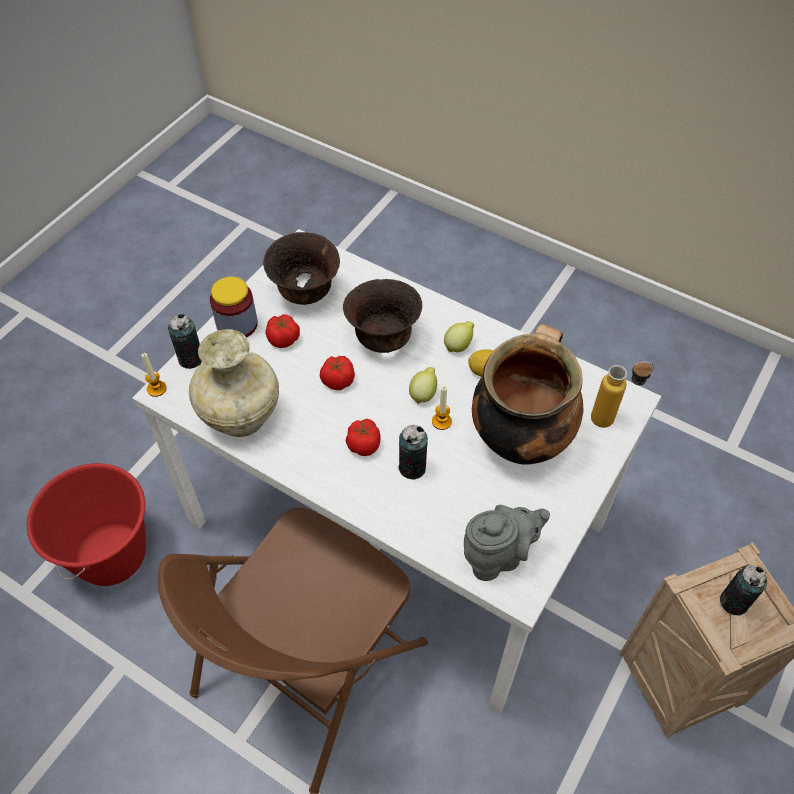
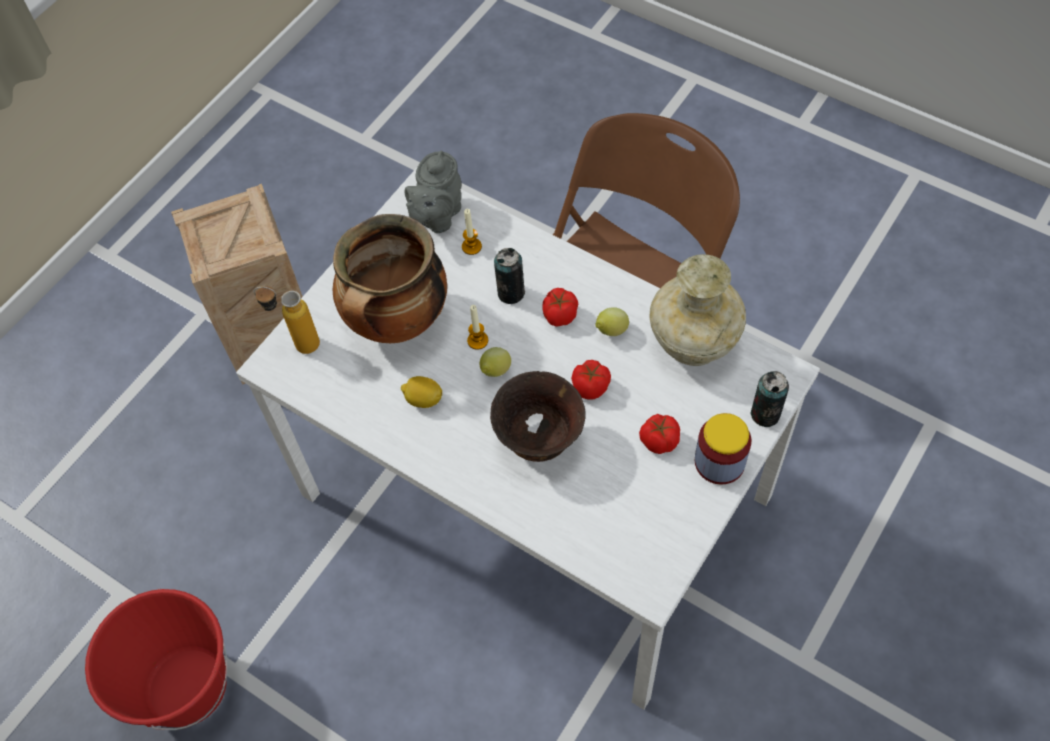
camera: 175 degrees left, 5 degrees up
(112, 555) = (849, 461): red bucket -> red bucket (186, 686)
(156, 389) = (794, 377): candle -> candle (471, 246)
(306, 294) = (638, 508): brown bowl -> none
(459, 345) = (450, 432): lemon -> lemon (610, 331)
(498, 556) = (437, 216): grey teapot -> grey teapot turned 45 degrees counterclockwise
(733, 602) = (232, 234): can -> none

